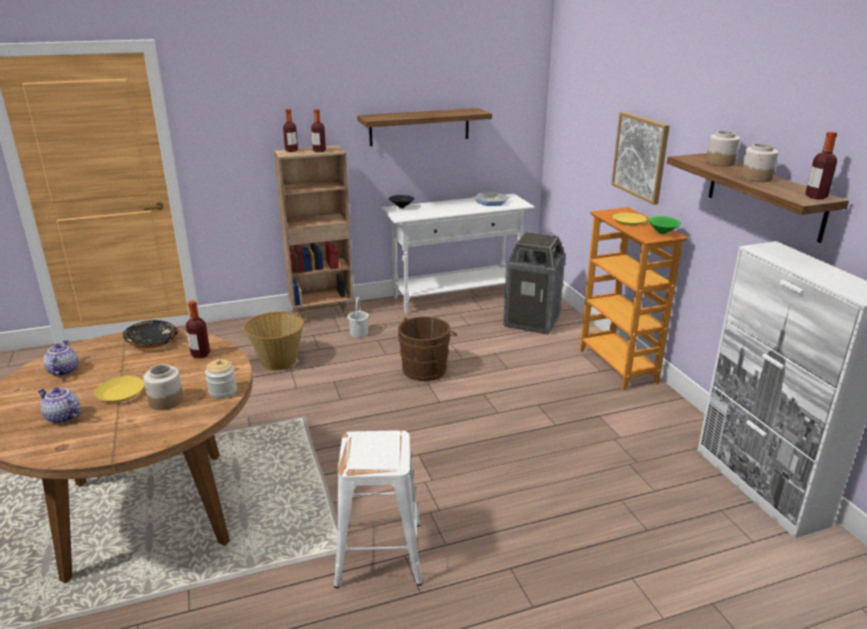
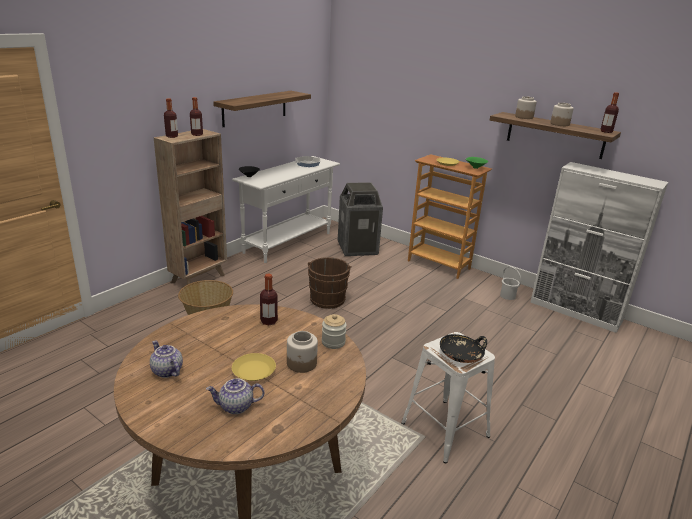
camera: 35 degrees left, 0 degrees up
(153, 342) = (210, 324): black bowl -> black bowl (461, 355)
(358, 333) = (247, 286): white bucket -> white bucket (507, 296)
(640, 156) = (438, 118): picture -> none

